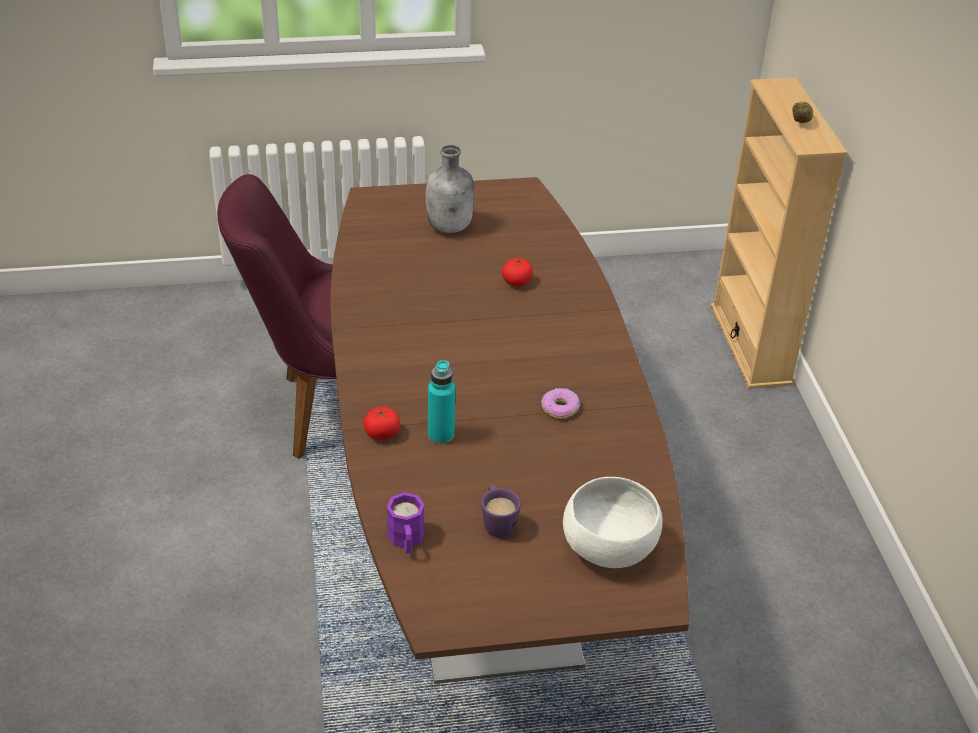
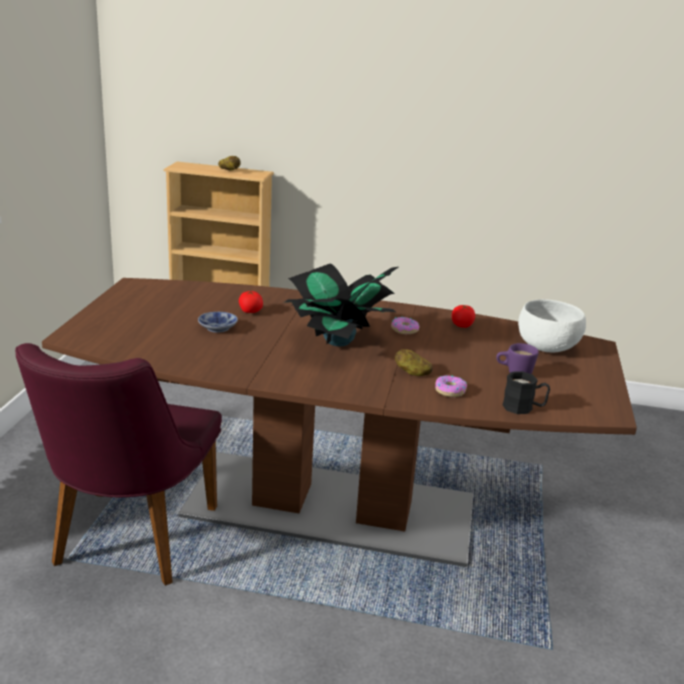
camera: 70 degrees left, 15 degrees down
(382, 434) = (399, 393): tomato -> tomato (462, 325)
(406, 541) = (524, 408): purple mug -> black mug
(413, 472) = (449, 390): none -> donut
(441, 435) = (412, 373): turquoise bottle -> potato
(450, 227) = (153, 317): grey bottle -> none
(456, 274) = (219, 328): none -> bowl
(483, 363) = (337, 342): none -> potted plant

